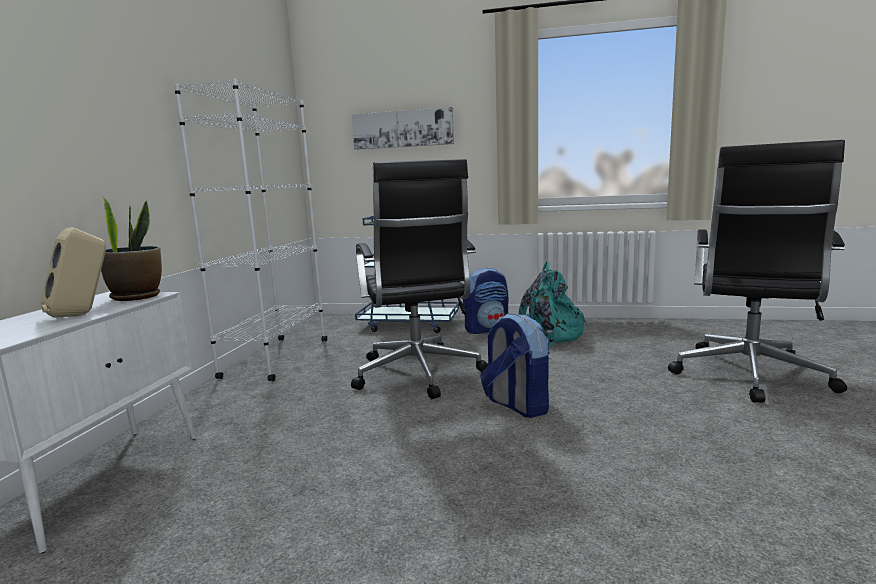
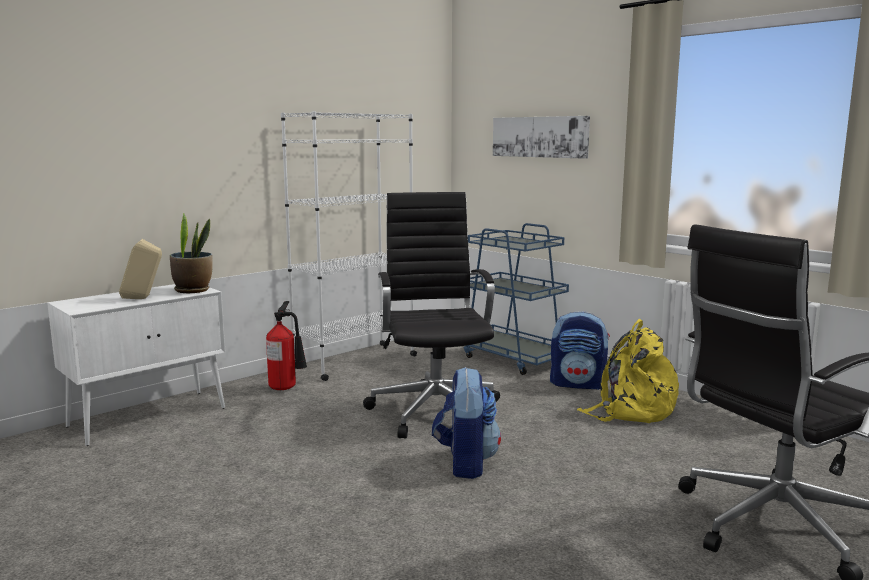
camera: 35 degrees right, 0 degrees up
(241, 398) = (287, 388): none -> fire extinguisher
(418, 374) = (435, 410): black office chair -> black office chair turned 150 degrees clockwise
(549, 336) = (630, 410): turquoise backpack -> yellow backpack

